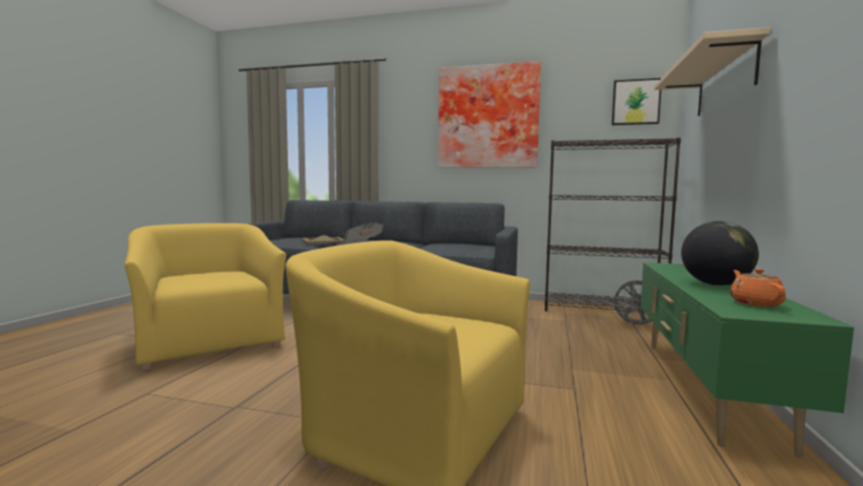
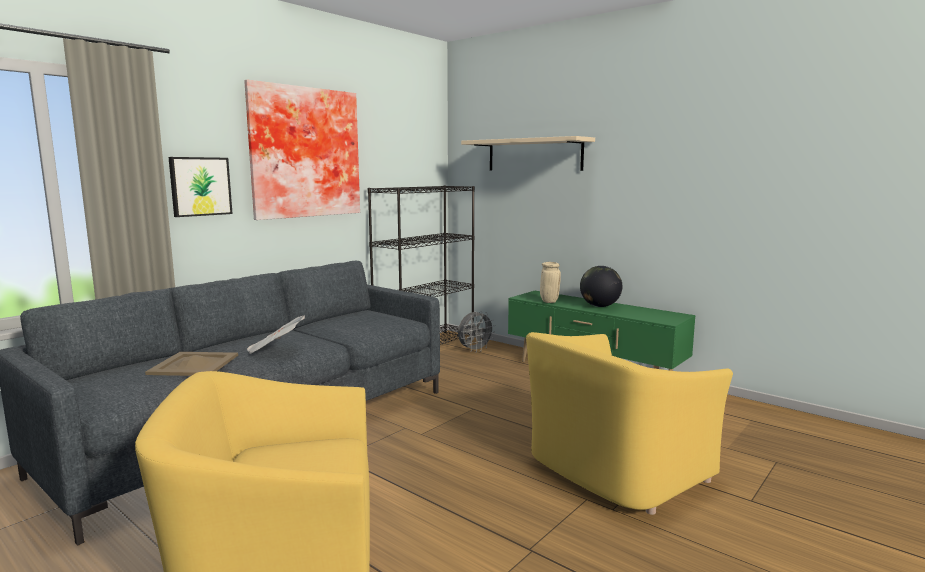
camera: 65 degrees left, 5 degrees up
(635, 102) = (422, 146): picture -> picture (200, 186)
(670, 270) = (549, 301): none -> beige vase
(755, 303) = (649, 313): orange teapot -> none

